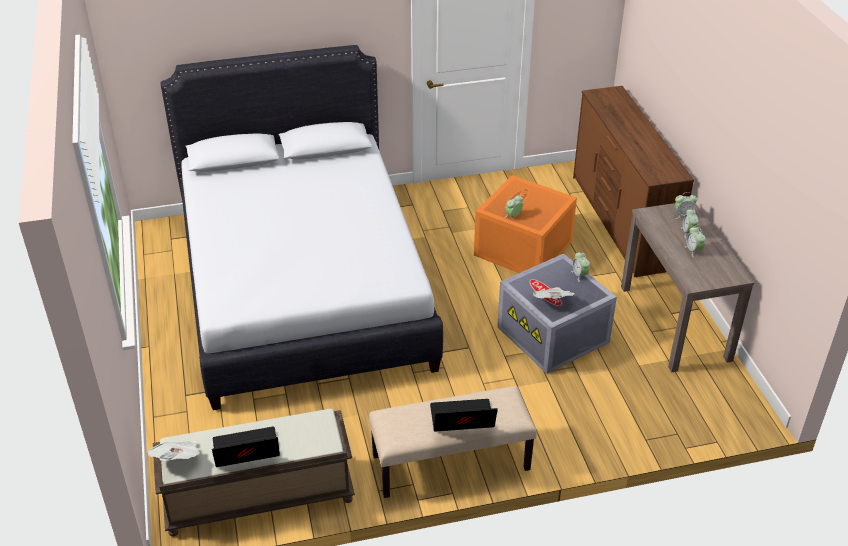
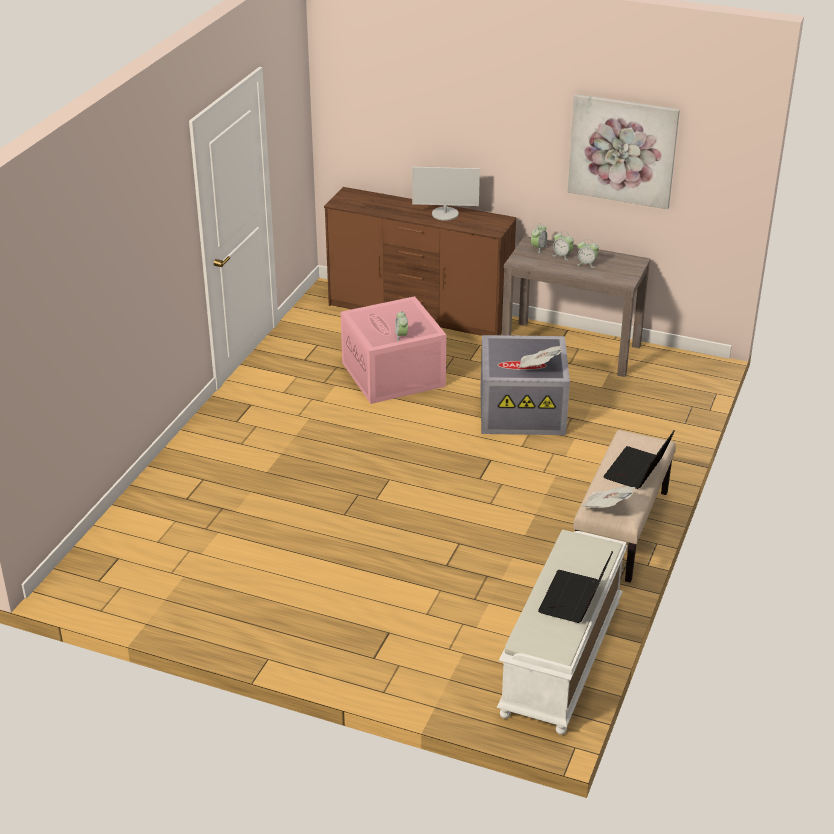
camera: 55 degrees left, 5 degrees down
(178, 459) = (546, 644): newspaper -> newspaper (606, 507)
(258, 497) = (562, 659): brown bench -> white bench
(302, 288) = (296, 521): white bed -> none
(523, 249) = (395, 375): orange storage box -> pink storage box
(579, 275) = (519, 340): alarm clock -> none
(647, 145) = (445, 214): none -> monitor
(764, 161) = (622, 151): none -> picture

